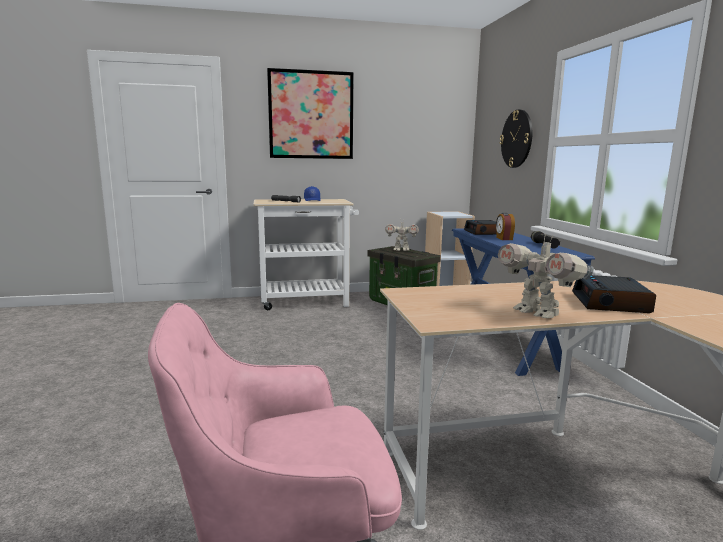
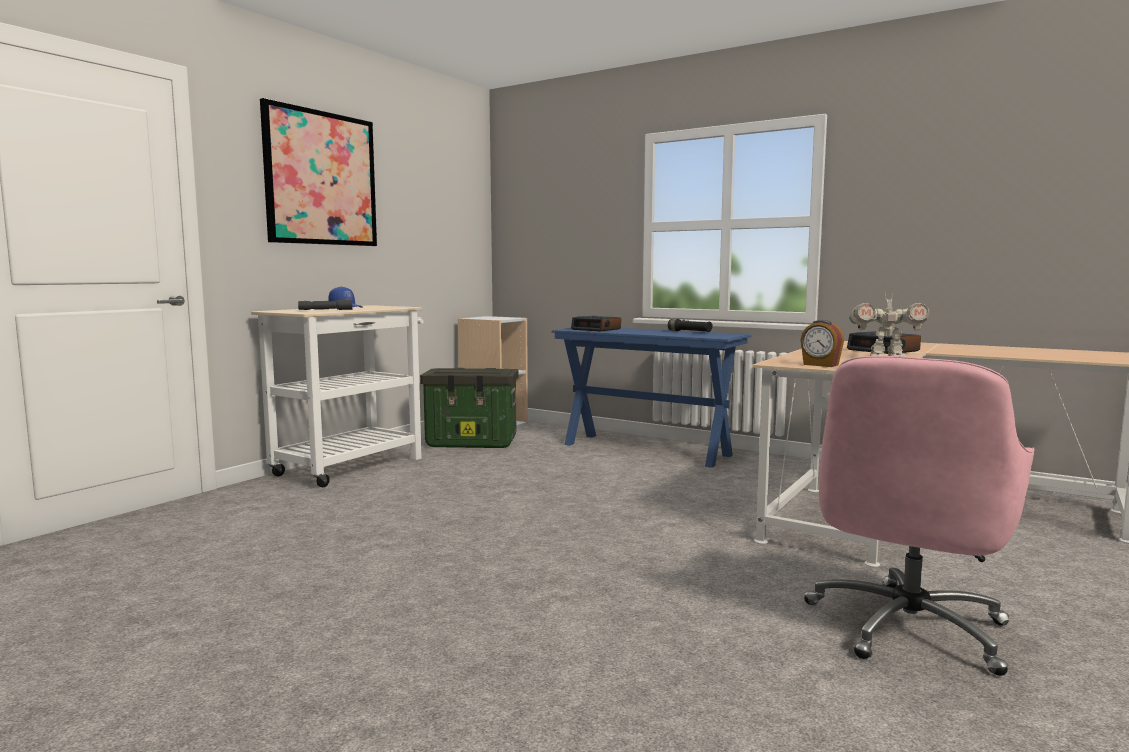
camera: 45 degrees left, 5 degrees down
(401, 250) = (464, 369): toy robot -> none
(503, 238) = (638, 331): alarm clock -> alarm clock (820, 365)
(517, 139) = (585, 223): wall clock -> none

